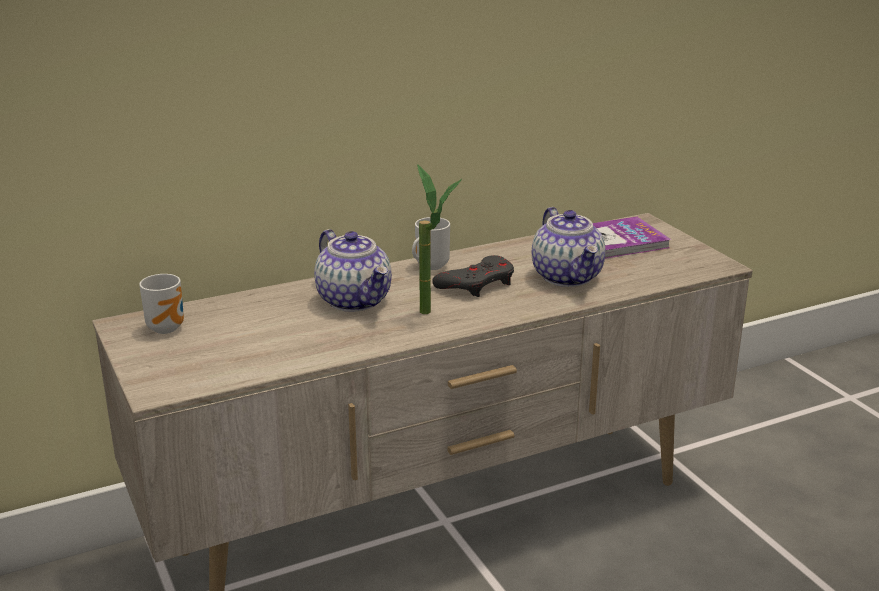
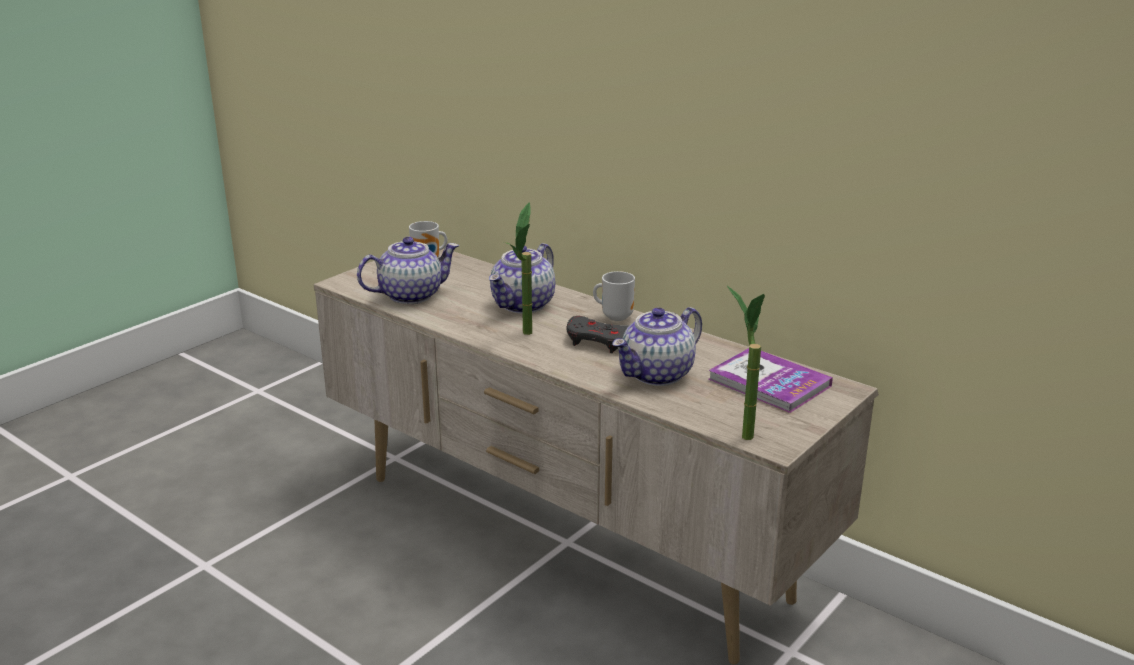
camera: 65 degrees right, 0 degrees up
(255, 354) = (411, 295): none -> teapot
(690, 271) = (739, 431): none -> potted plant

